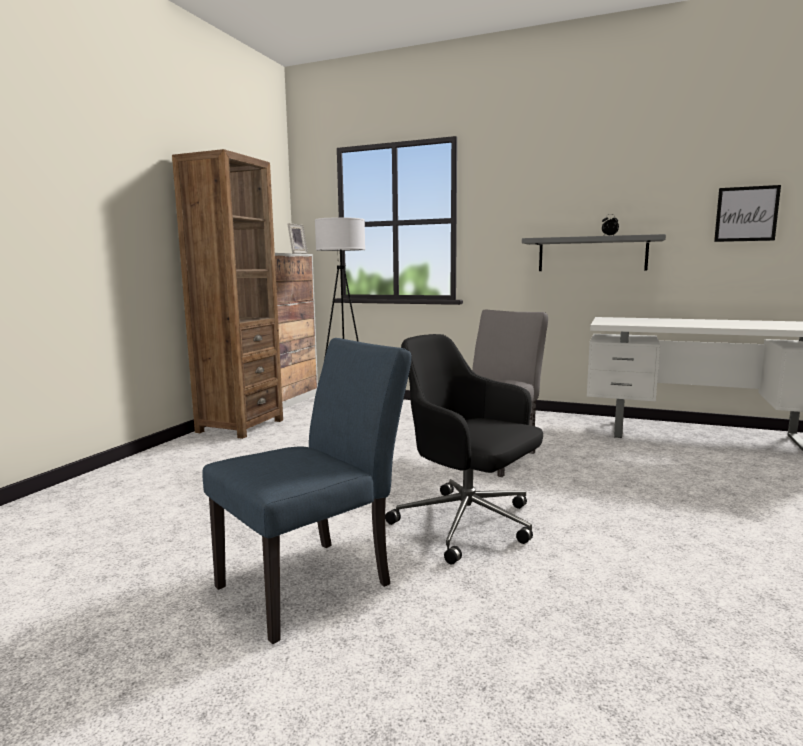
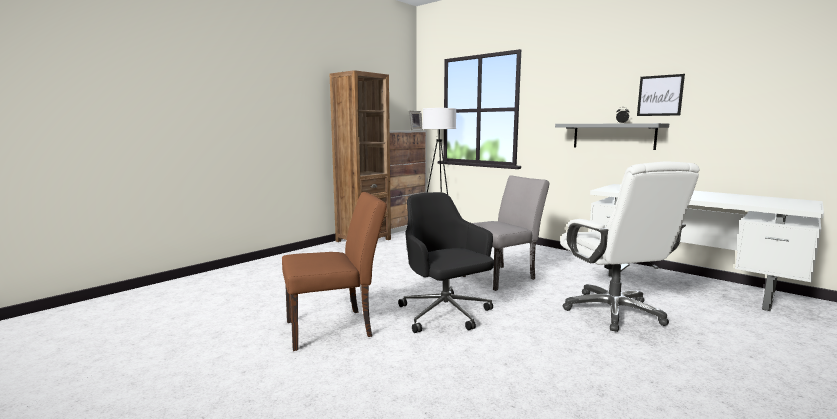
camera: 20 degrees right, 0 degrees up
(316, 581) = (336, 328): blue chair -> brown chair
(670, 483) = (614, 312): none -> white office chair
(746, 214) = (739, 107): picture -> picture (660, 95)

